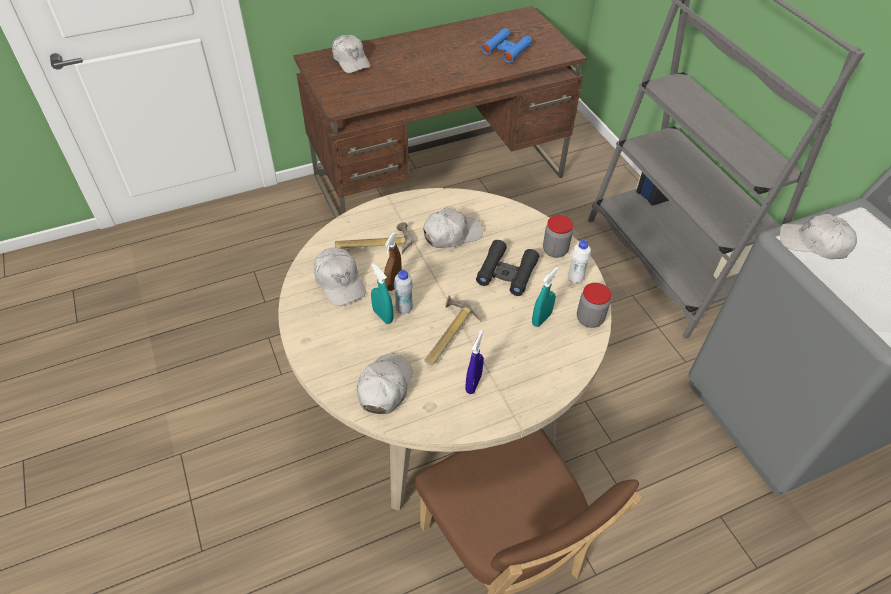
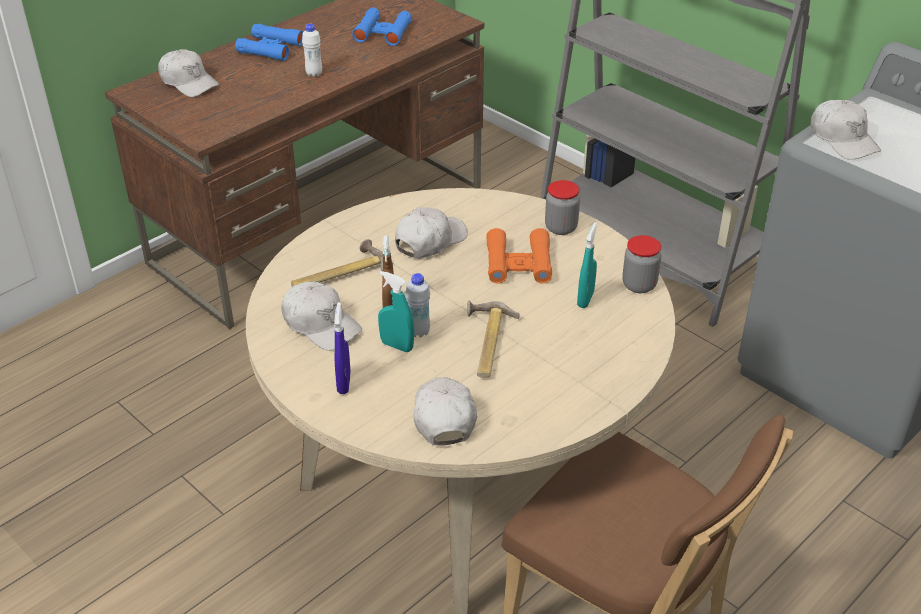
camera: 20 degrees left, 10 degrees down
(420, 45) = (270, 48): none -> blue binoculars
(473, 383) = (546, 383): blue spray bottle -> blue spray bottle (344, 383)
(506, 273) = (518, 264): black binoculars -> orange binoculars
(575, 279) = (600, 250): white bottle -> white bottle (314, 74)
(814, 243) = (843, 139): white cap -> white cap turned 120 degrees counterclockwise

